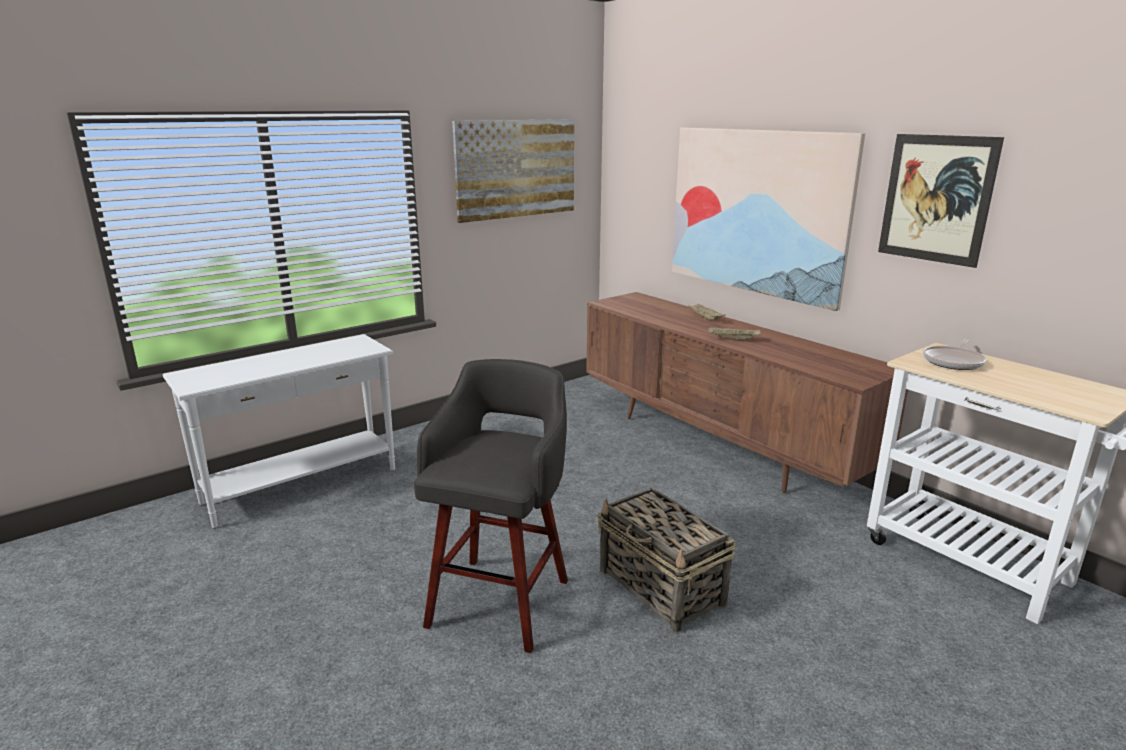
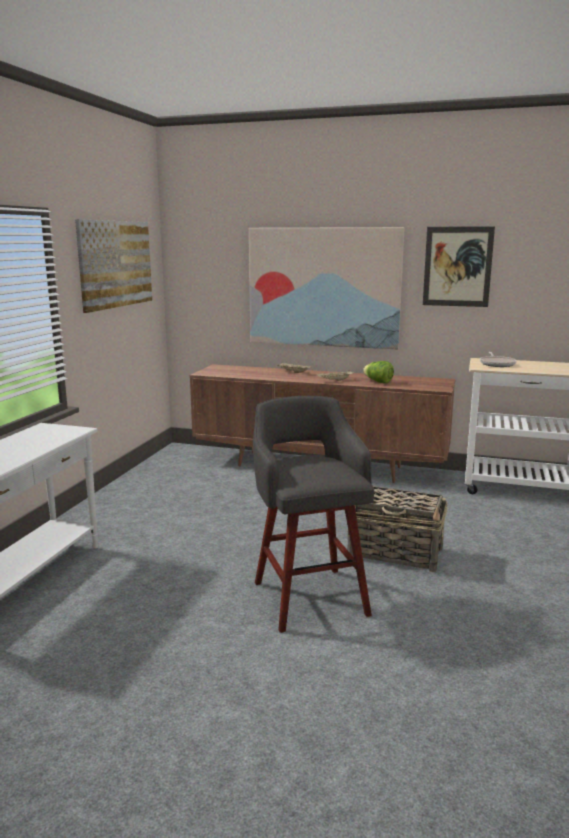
camera: 35 degrees left, 5 degrees down
(785, 352) = (378, 382): none -> lettuce

